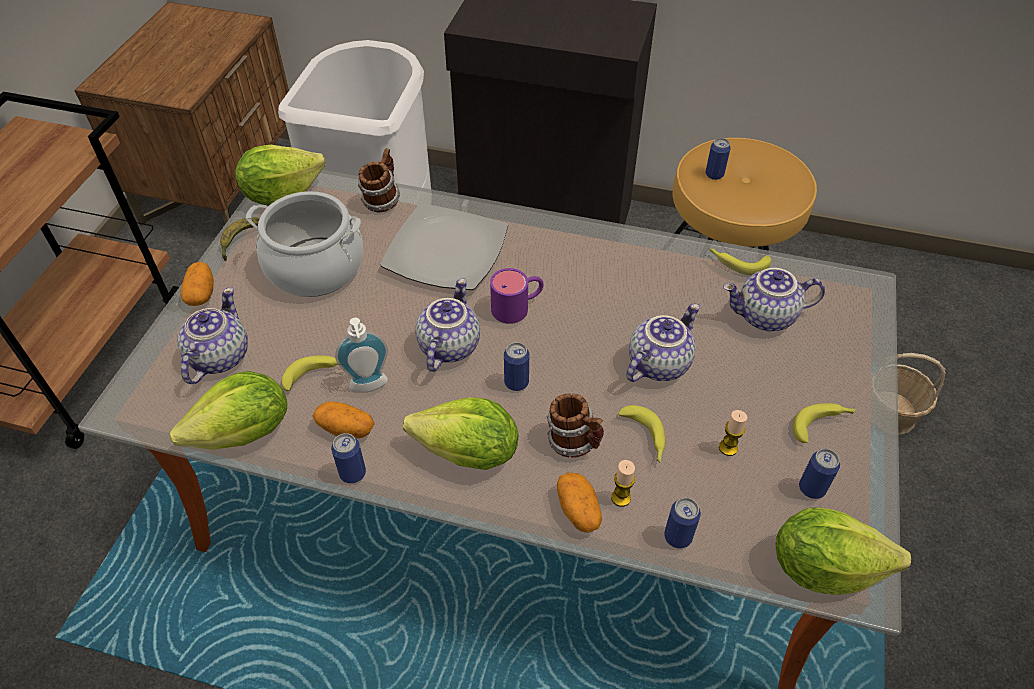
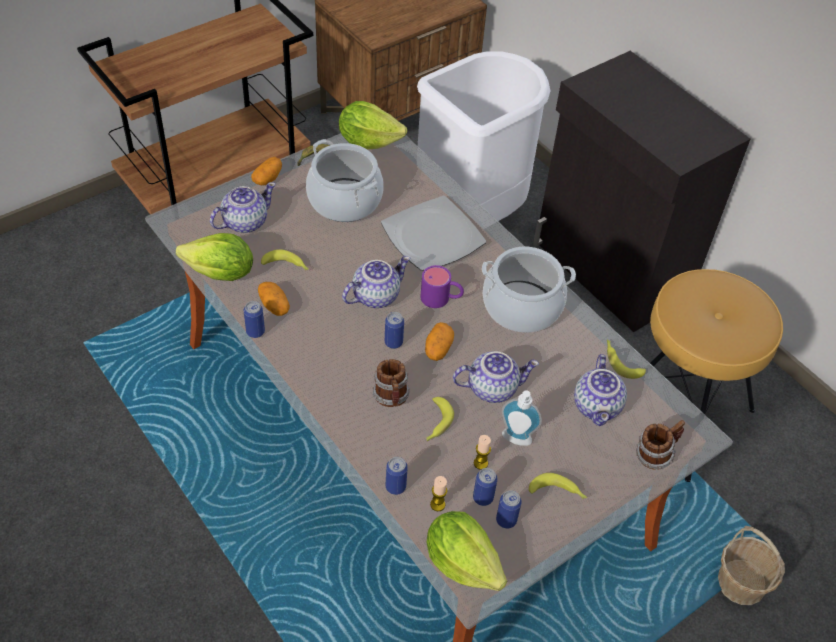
camera: 35 degrees right, 0 degrees up
(369, 387) = (308, 291): soap dispenser -> soap dispenser (515, 441)
(382, 200) = (425, 180): mug -> mug (655, 455)
(468, 454) = (326, 363): lettuce -> none
(578, 510) = (355, 434): potato -> potato (438, 348)
(600, 267) = (521, 306): none -> cooking pot
(621, 498) = (386, 444): candle -> candle (437, 504)
(714, 174) = (694, 297): can -> can (483, 498)
(765, 317) = (598, 407): teapot -> teapot turned 120 degrees counterclockwise

